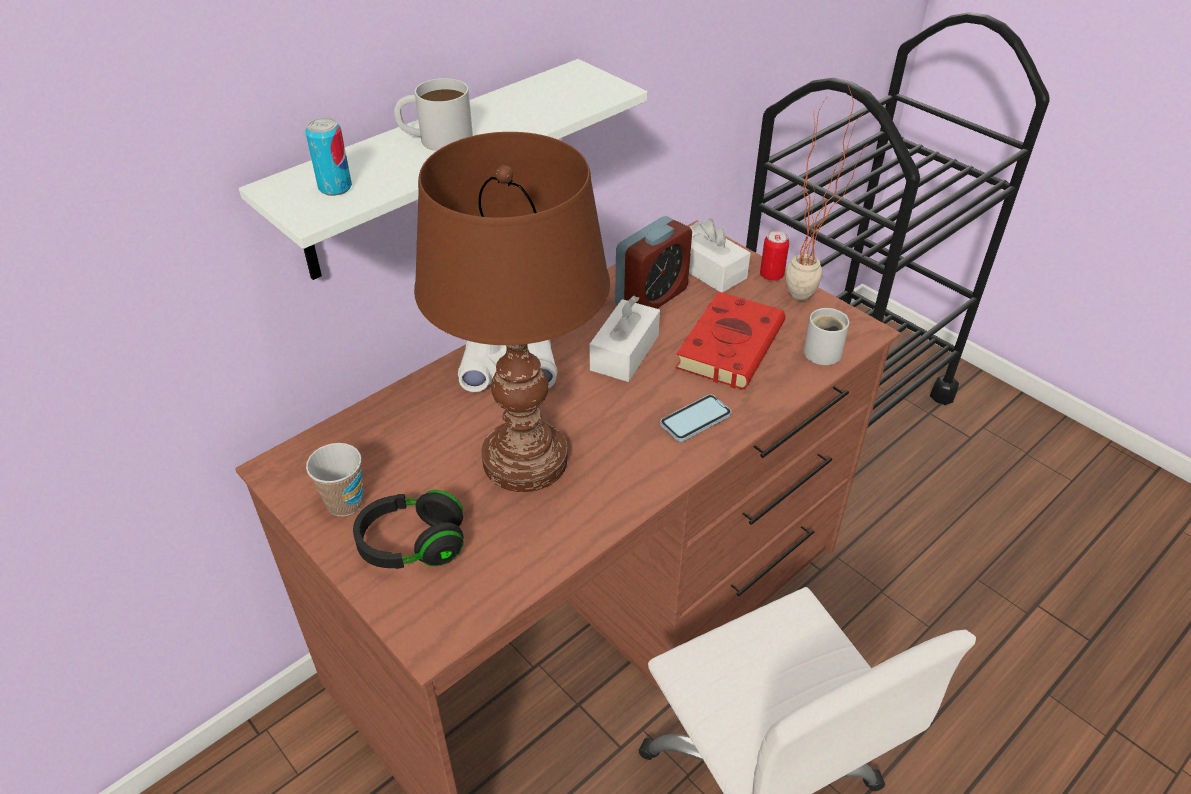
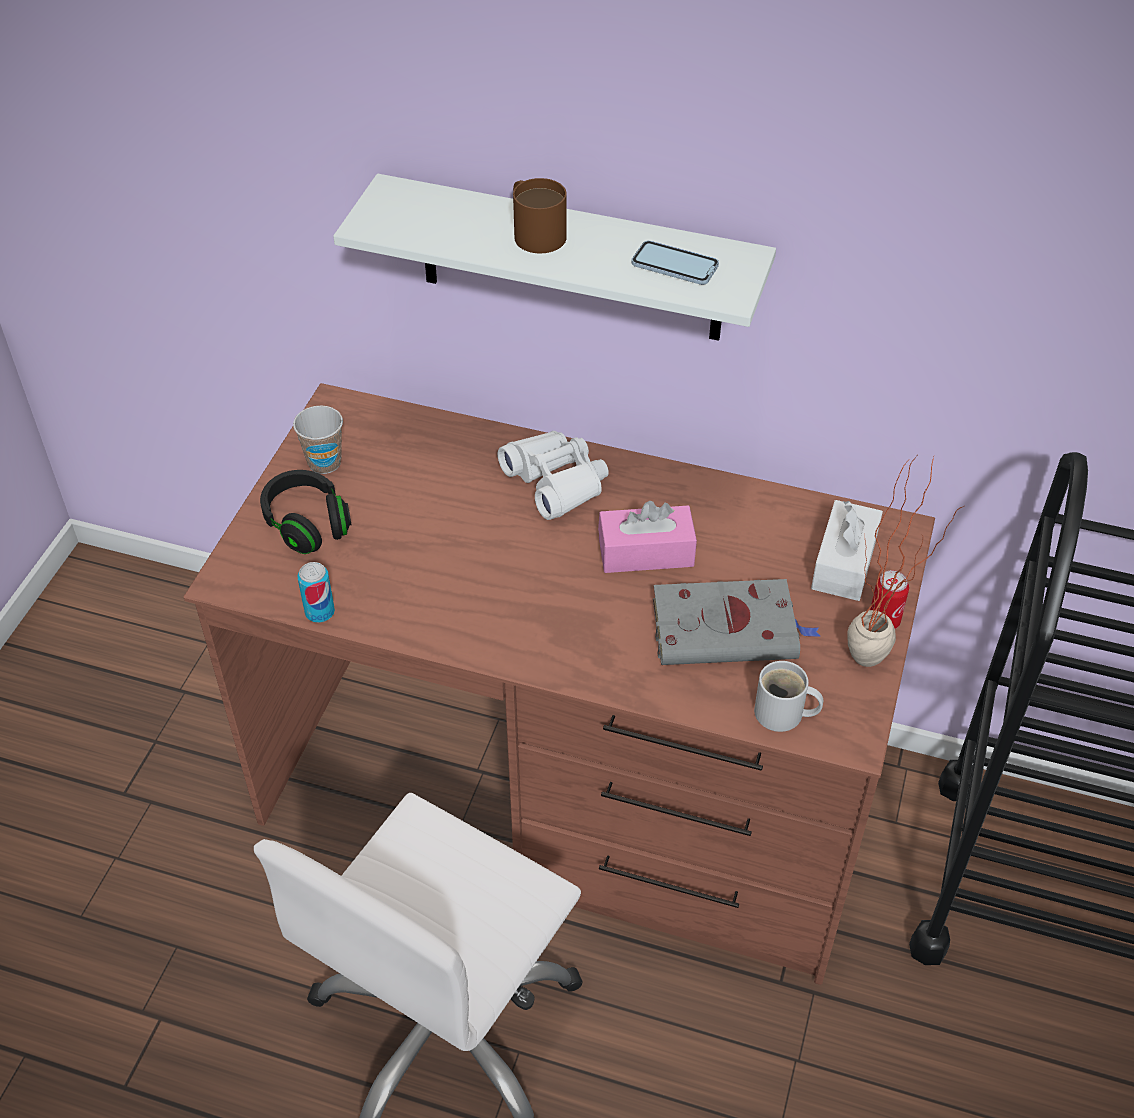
camera: 60 degrees right, 5 degrees up
(335, 188) = (413, 217): can -> can (320, 612)
(435, 138) = (534, 231): white mug -> brown mug
(525, 460) = (447, 547): brown table lamp -> none
(624, 353) = (646, 552): white tissue box -> pink tissue box
(651, 297) = (753, 536): alarm clock -> none
(695, 419) = (588, 645): phone -> phone (674, 265)
(731, 344) = (728, 629): red book -> grey book

